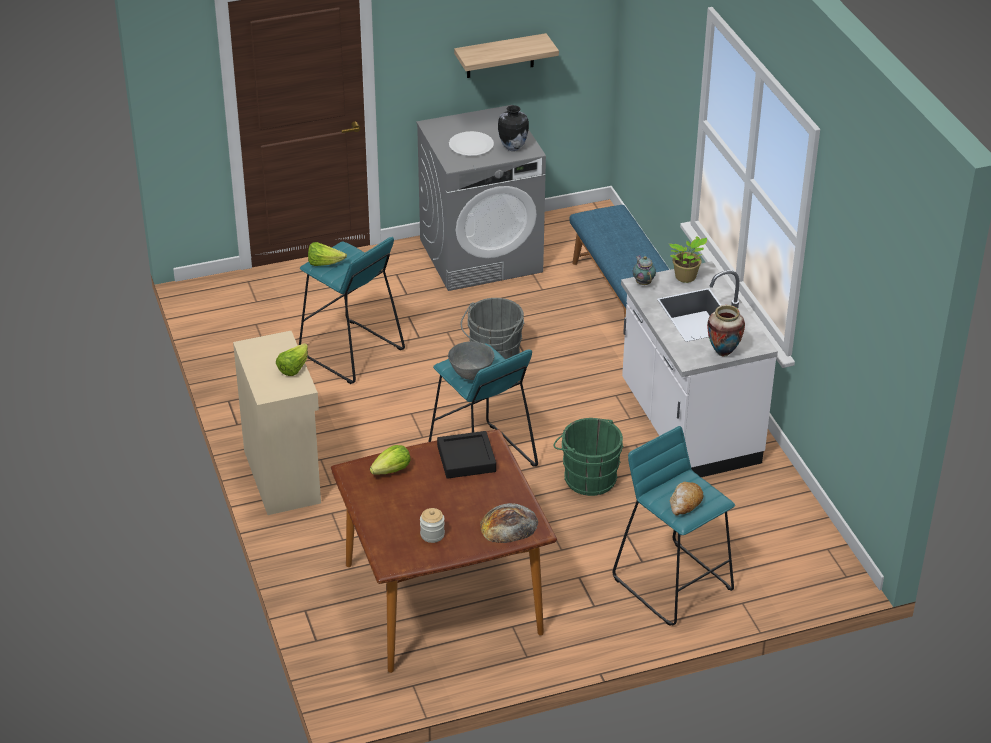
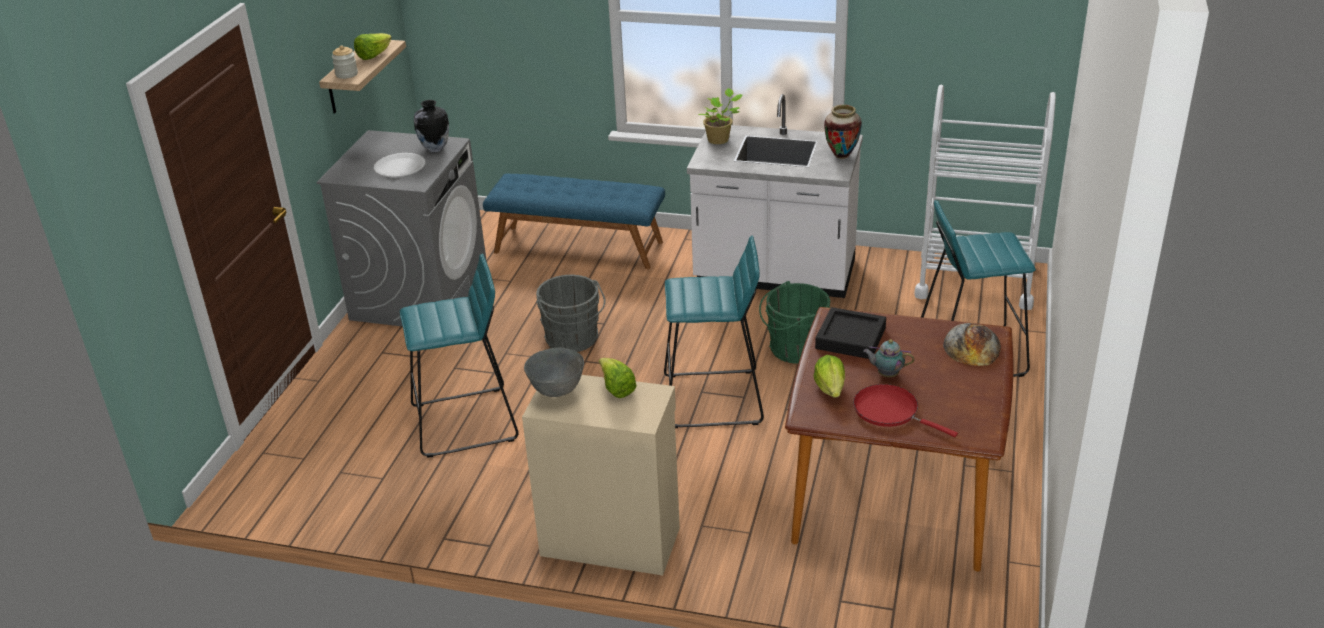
camera: 55 degrees left, 5 degrees down
(324, 263) = (427, 329): lettuce -> lettuce (373, 56)
(387, 509) = (890, 411): none -> red frying pan
(432, 534) = (954, 396): jar -> jar (346, 74)
(471, 374) = (709, 300): grey bowl -> grey bowl (556, 390)
(643, 282) = (703, 159): teapot -> teapot (886, 374)
(685, 503) = (999, 252): bread -> none
(797, 550) = (975, 281): none -> white cart

